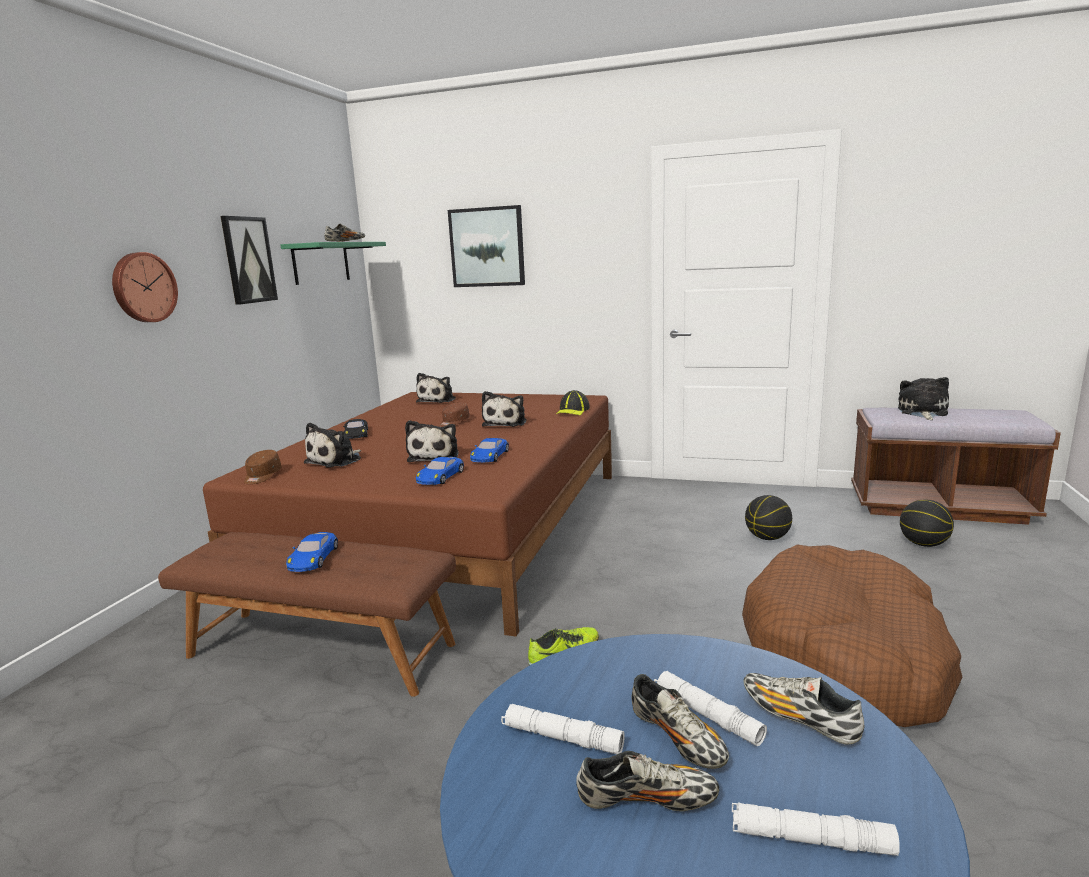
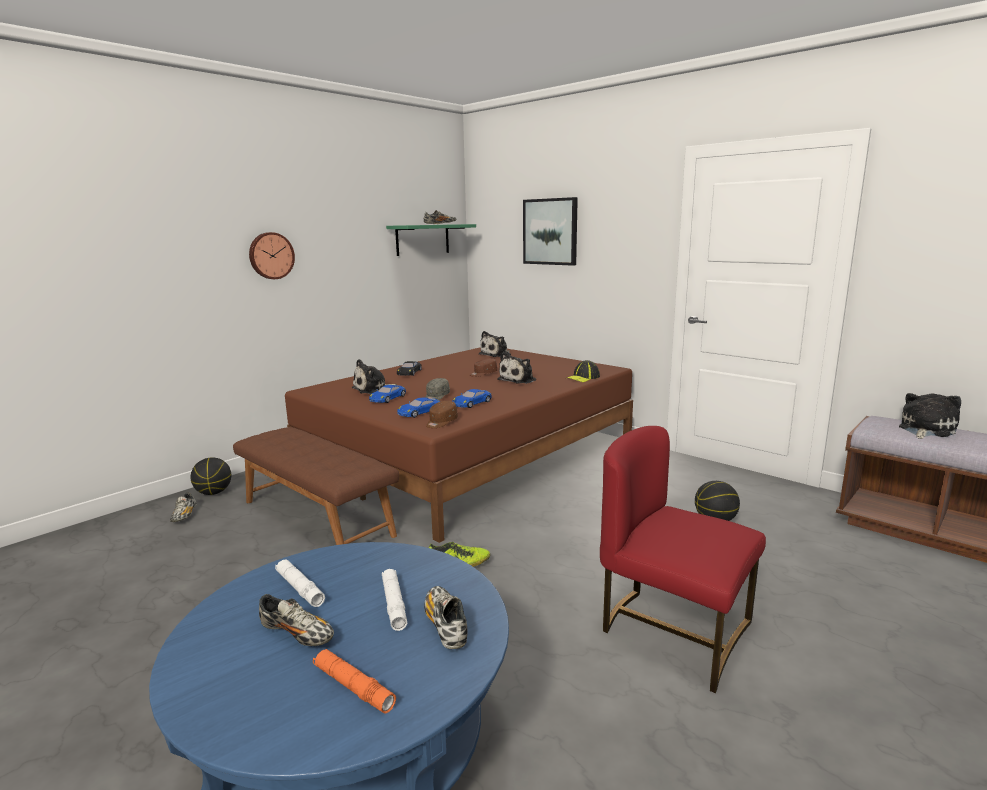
camera: 25 degrees right, 0 degrees up
(248, 260) = (357, 237): picture -> none
(262, 476) = (320, 392): brown cap -> brown cap (441, 422)
(313, 558) = (311, 452): blue toy car -> blue toy car (388, 398)
(435, 456) = (436, 397): plush toy -> grey cap
(677, 739) = (358, 611): shoe -> shoe (184, 516)
(810, 839) = (353, 687): white flashlight -> orange flashlight
(845, 657) = (673, 631): brown dog bed -> red chair
(923, 544) = (871, 563): basketball -> basketball (213, 493)

